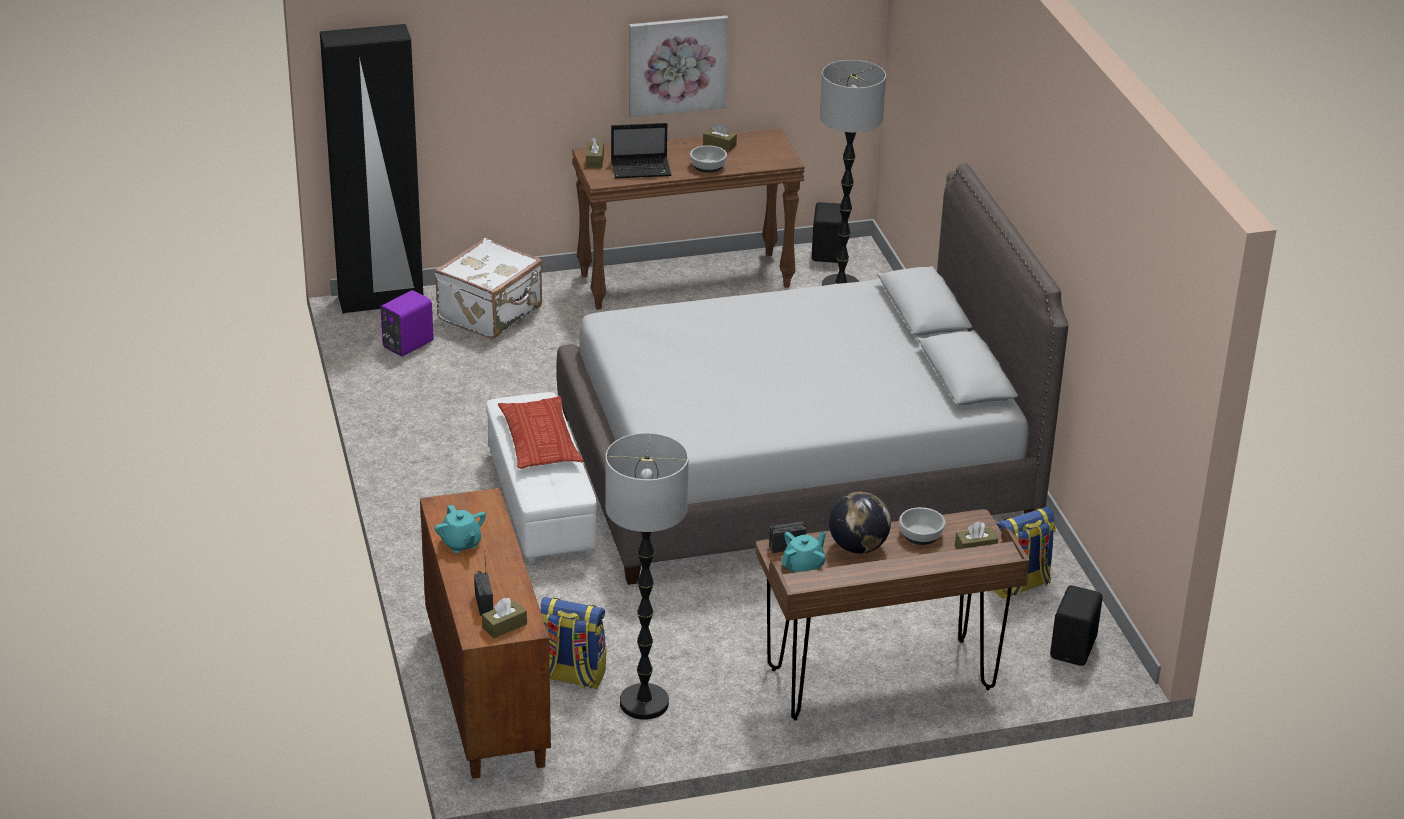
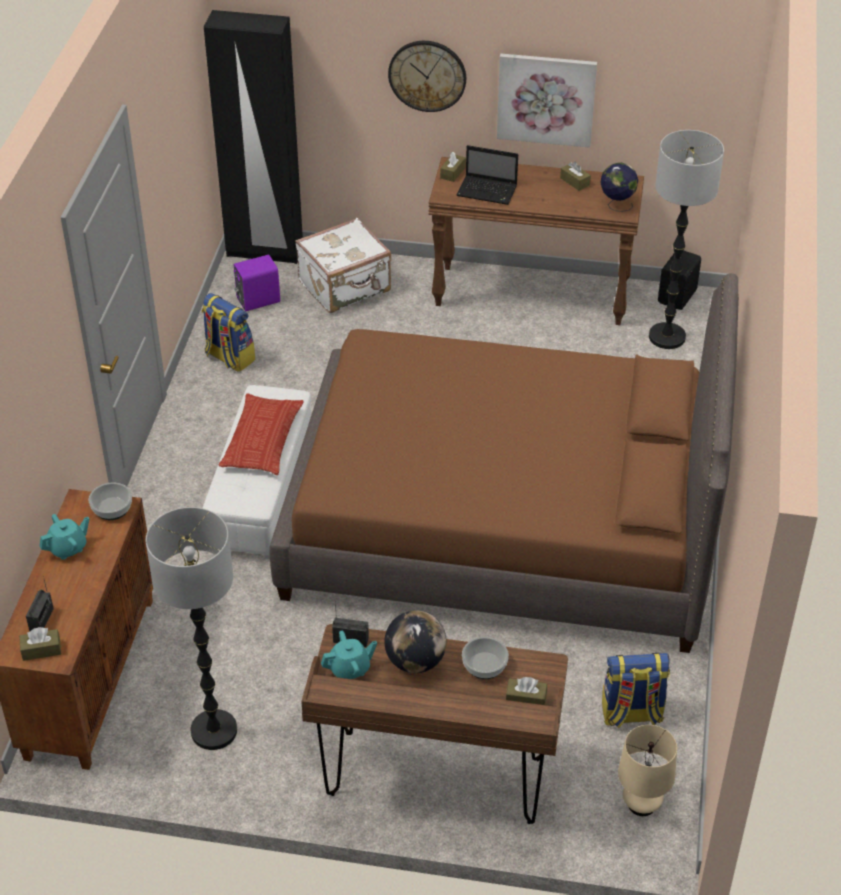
camera: 25 degrees right, 10 degrees up
(461, 543) = (68, 548): turquoise teapot -> turquoise teapot turned 120 degrees counterclockwise
(553, 62) = (427, 75): none -> wall clock
(571, 676) = (172, 681): backpack -> backpack (229, 357)
(708, 166) = (549, 202): bowl -> bowl (111, 509)
(774, 156) = (616, 205): none -> globe
(795, 470) = (503, 522): grey bed -> brown bed
(1075, 648) = (641, 804): black speaker -> beige table lamp

